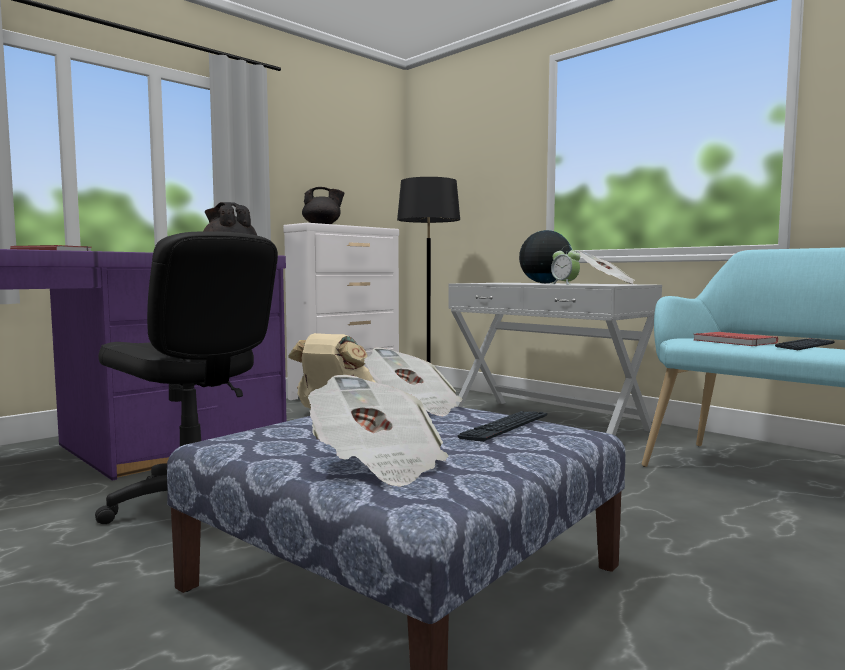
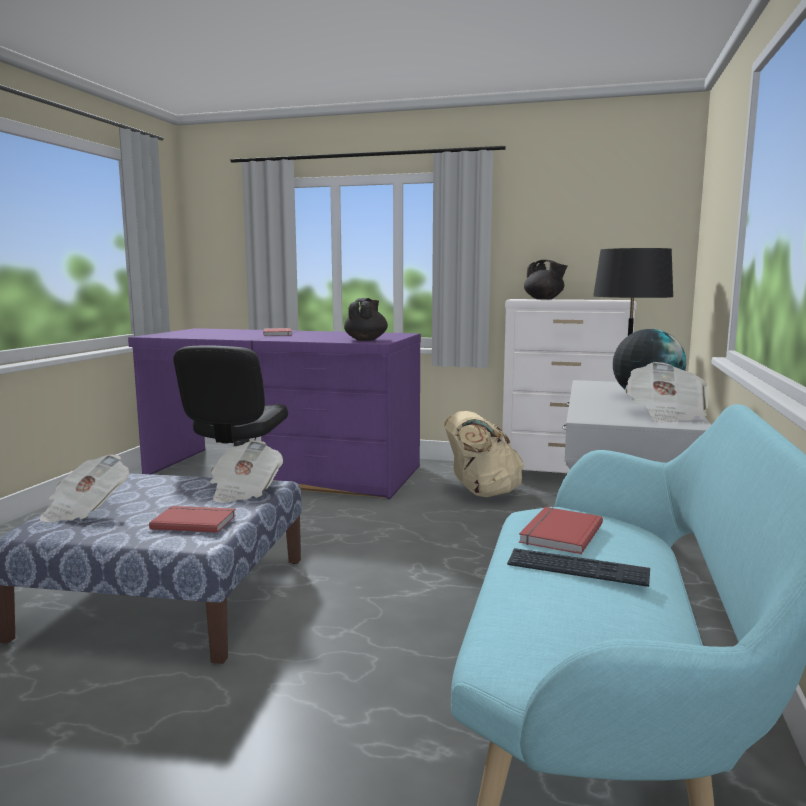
camera: 60 degrees right, 5 degrees up
(505, 427) = (194, 521): keyboard -> red book
(565, 284) = (603, 406): alarm clock -> none

